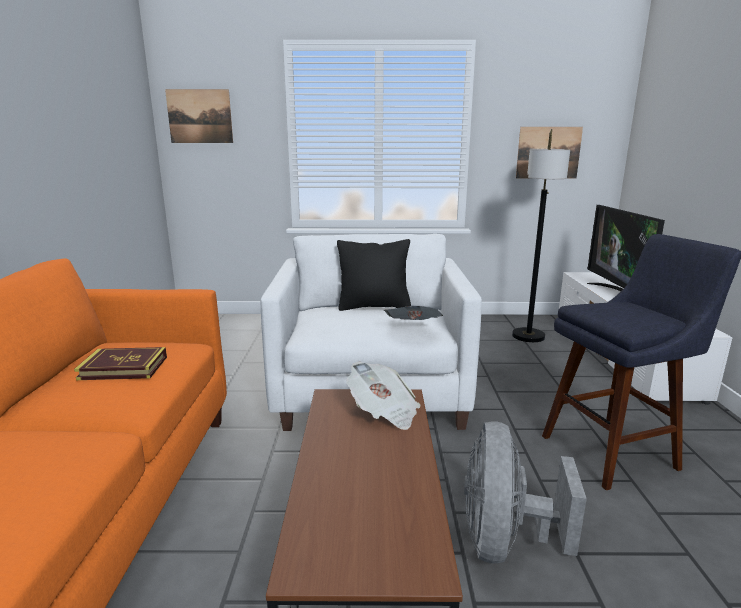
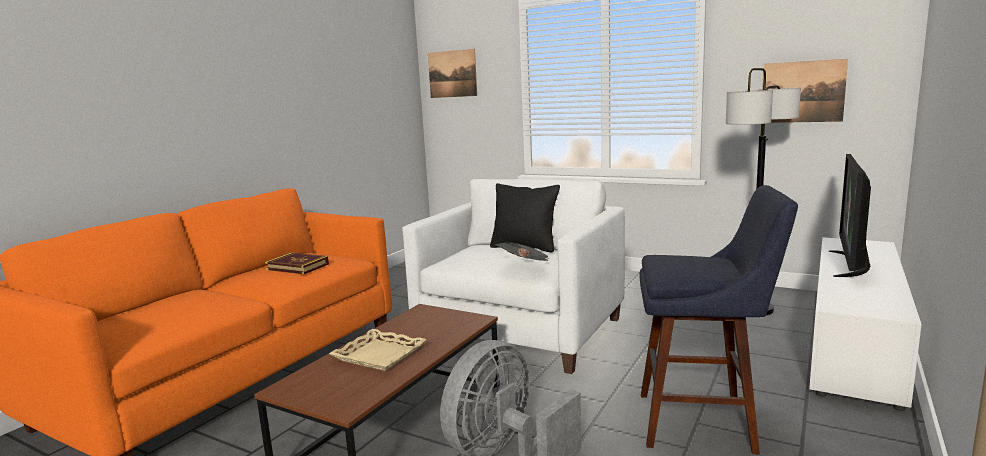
camera: 30 degrees right, 5 degrees down
(362, 473) = (379, 355): none -> beige tray
(384, 412) = (445, 325): newspaper -> none

